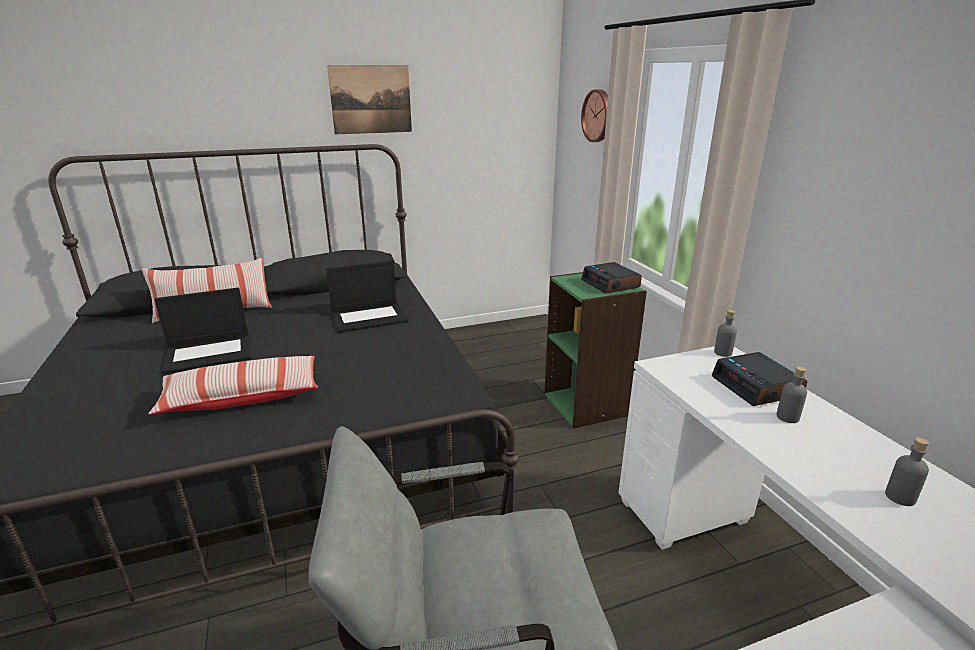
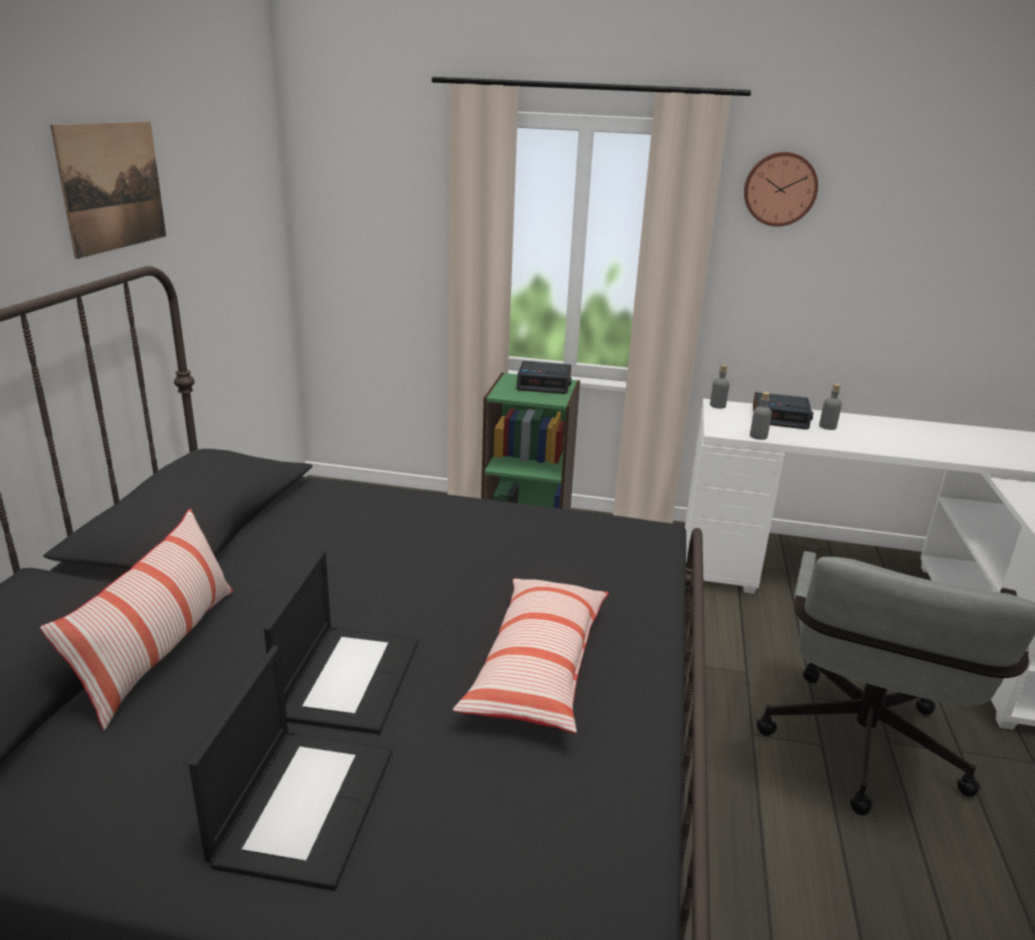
camera: 60 degrees left, 0 degrees up
(369, 317) = (388, 528): laptop -> laptop (305, 803)
(598, 116) = (401, 189): wall clock -> wall clock (780, 189)
(900, 497) = (929, 439): grey bottle -> grey bottle (758, 436)

